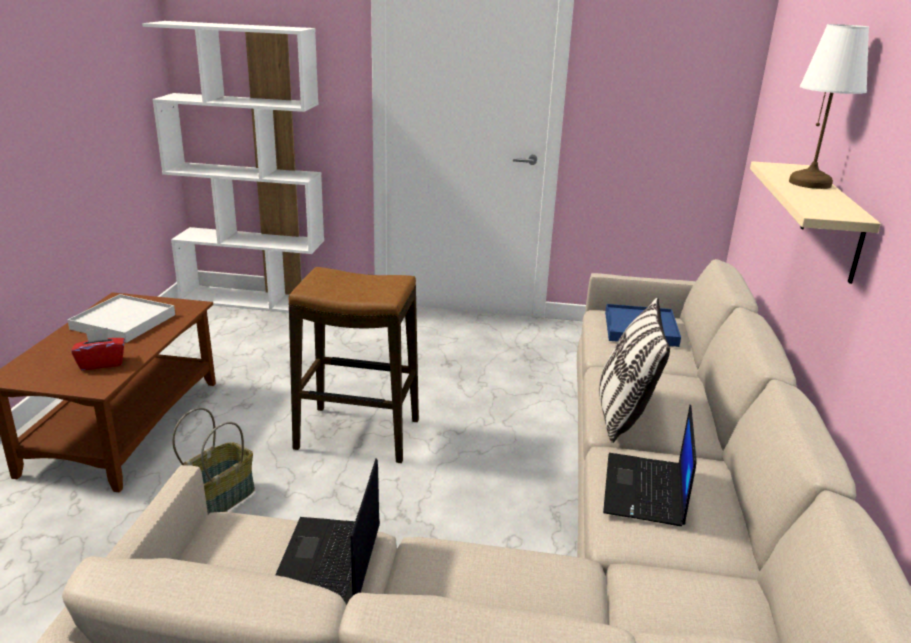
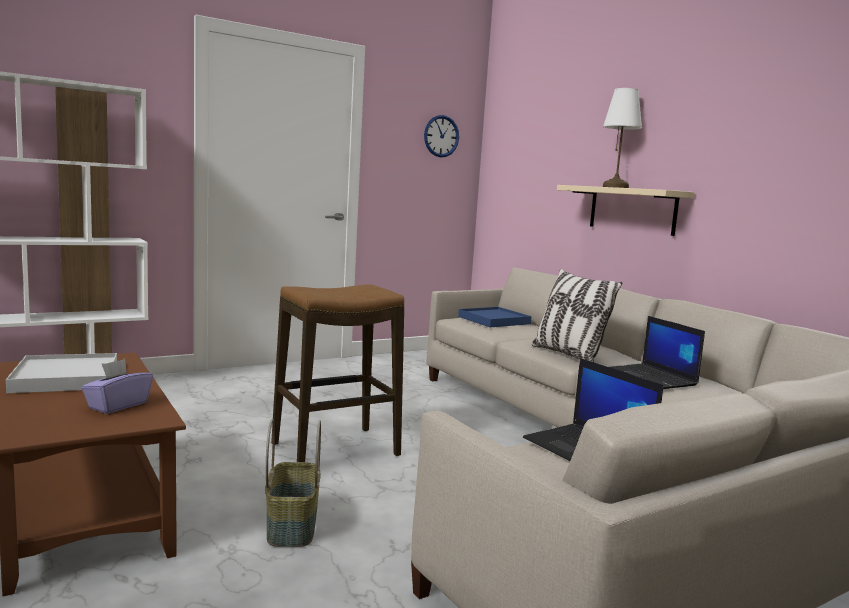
camera: 40 degrees left, 15 degrees down
(102, 363) = (117, 405): red tissue box -> purple tissue box
(692, 55) = (441, 136): none -> wall clock

